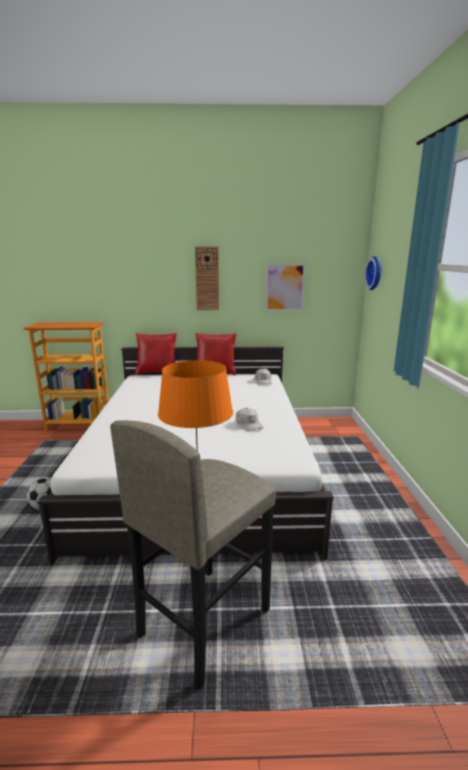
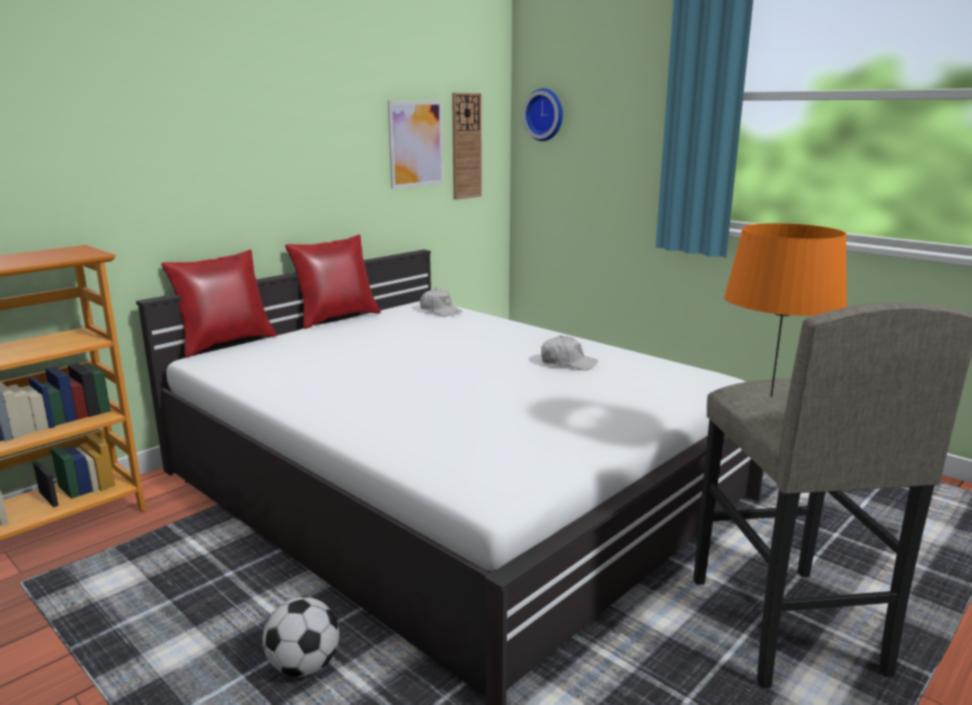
camera: 45 degrees left, 0 degrees up
(207, 278) = (295, 131): wall clock -> wall clock (466, 146)

